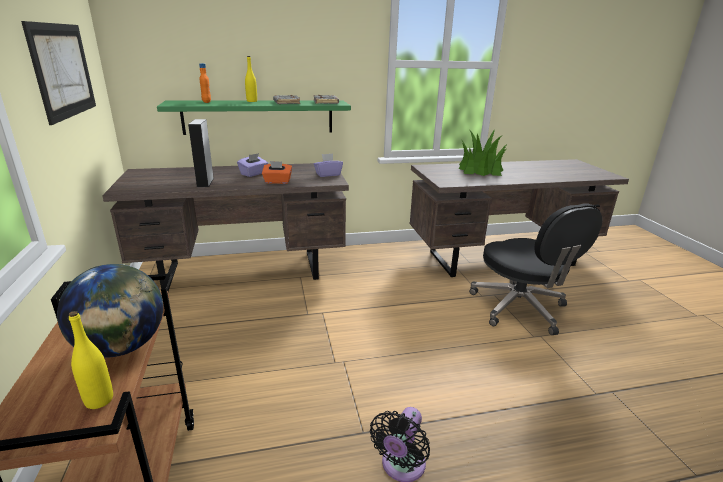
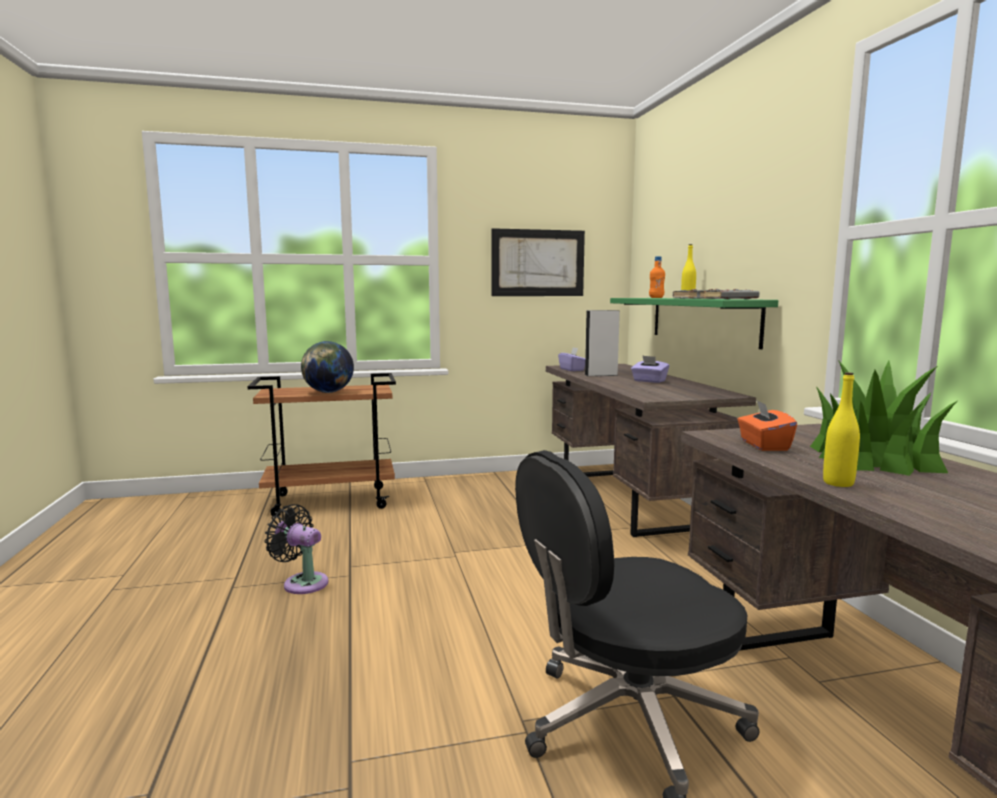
camera: 90 degrees right, 15 degrees down
(99, 400) = (285, 394): yellow bottle -> yellow bottle (838, 483)
(277, 182) = (626, 386): orange tissue box -> orange tissue box (763, 445)
(328, 174) = (682, 396): purple tissue box -> purple tissue box (572, 370)

